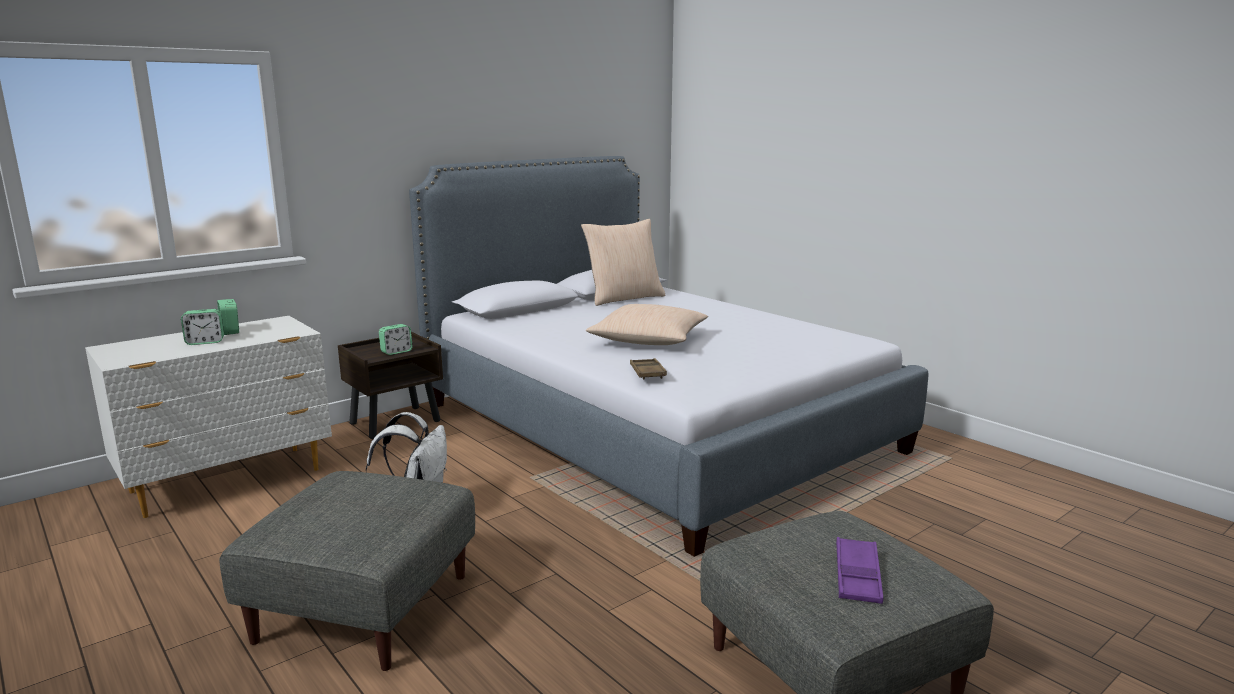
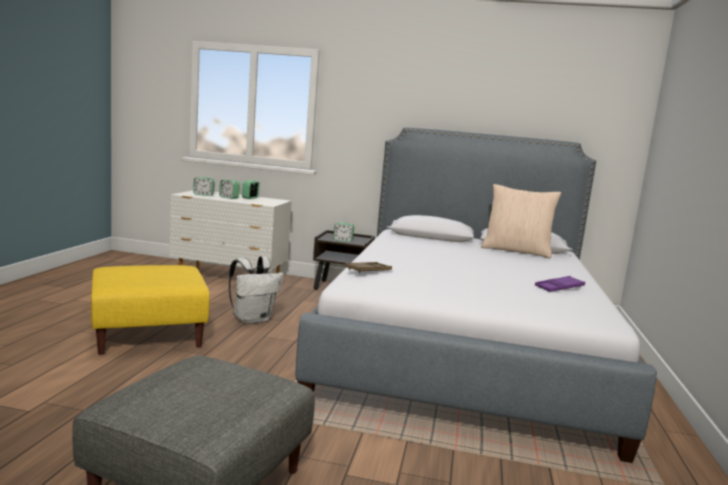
camera: 50 degrees right, 5 degrees down
(150, 352) = (203, 194): none -> alarm clock
(363, 607) = (149, 334): grey ottoman -> yellow ottoman
(649, 340) = (439, 265): beige pillow -> none
(857, 576) = (190, 400): purple tray -> purple tray (559, 288)

